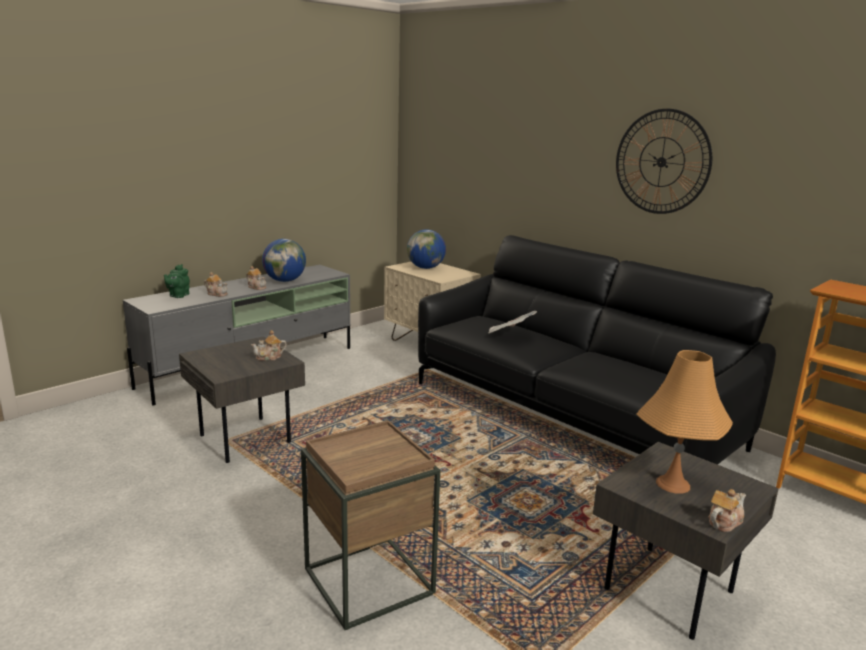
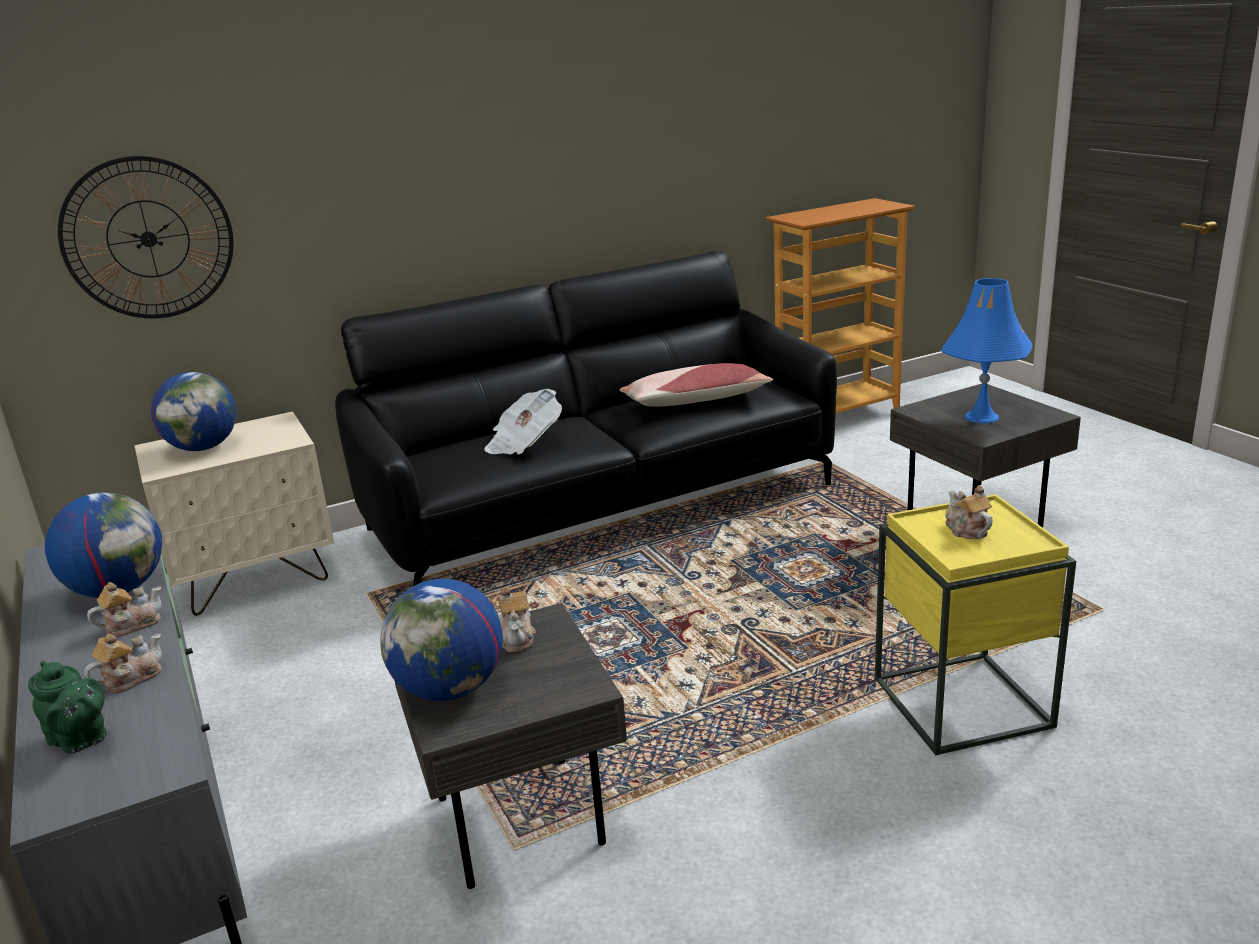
camera: 70 degrees left, 5 degrees up
(226, 351) = (450, 689): none -> globe
(368, 581) = (962, 703): brown side table -> yellow side table
(624, 373) = (695, 401): none -> pillow
(661, 162) = (558, 136): wall clock -> wall clock (148, 239)
(672, 484) = (982, 417): orange table lamp -> blue table lamp
(723, 522) = (1047, 411): teapot -> teapot (966, 530)

